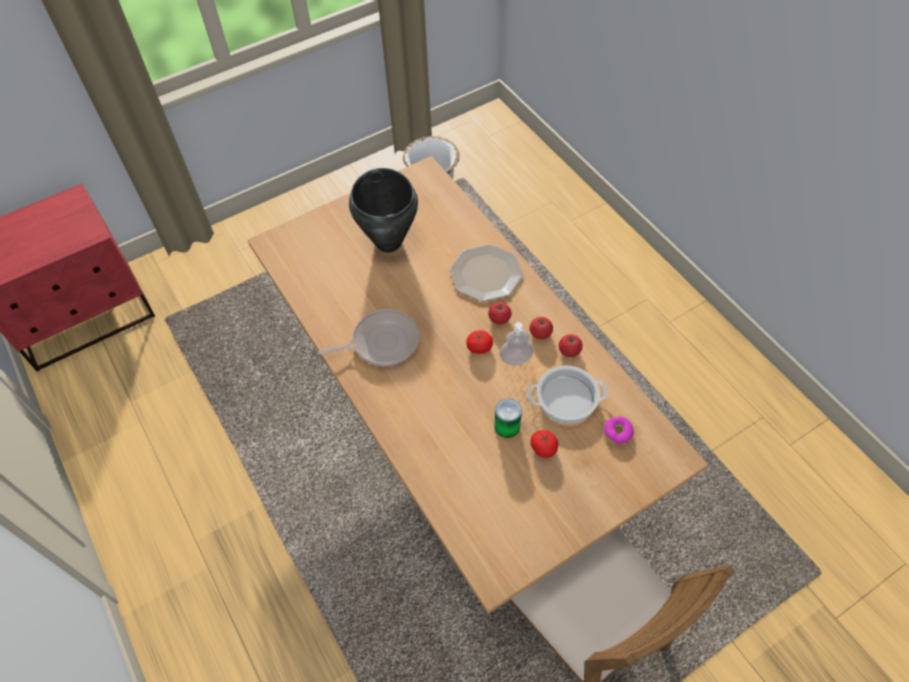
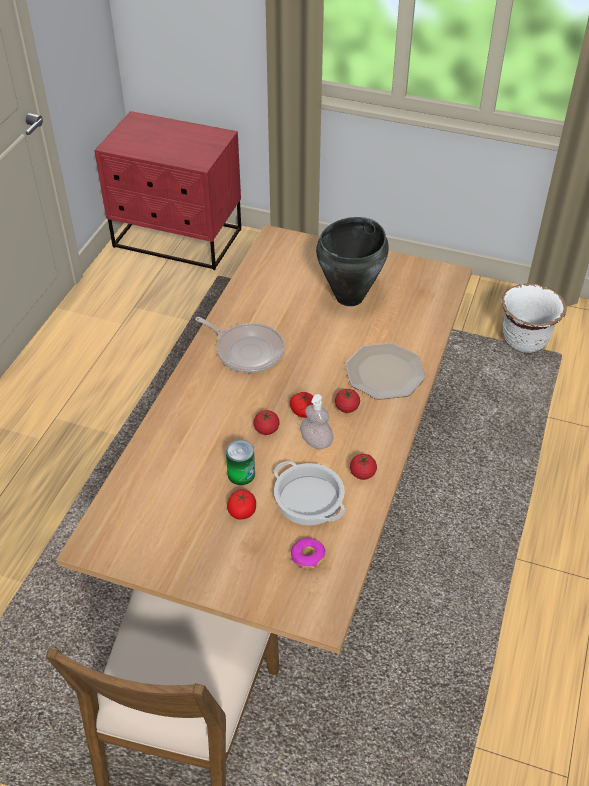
camera: 50 degrees right, 10 degrees down
(540, 333) = (360, 443): tomato -> tomato (266, 429)

